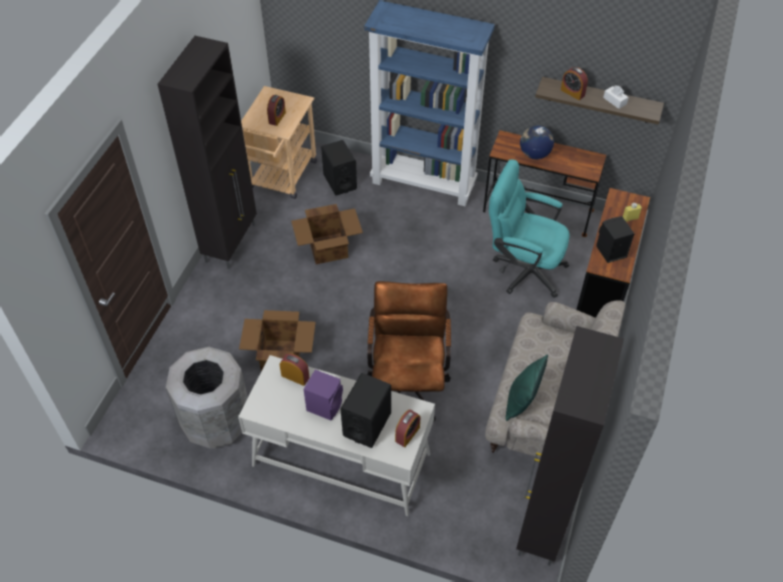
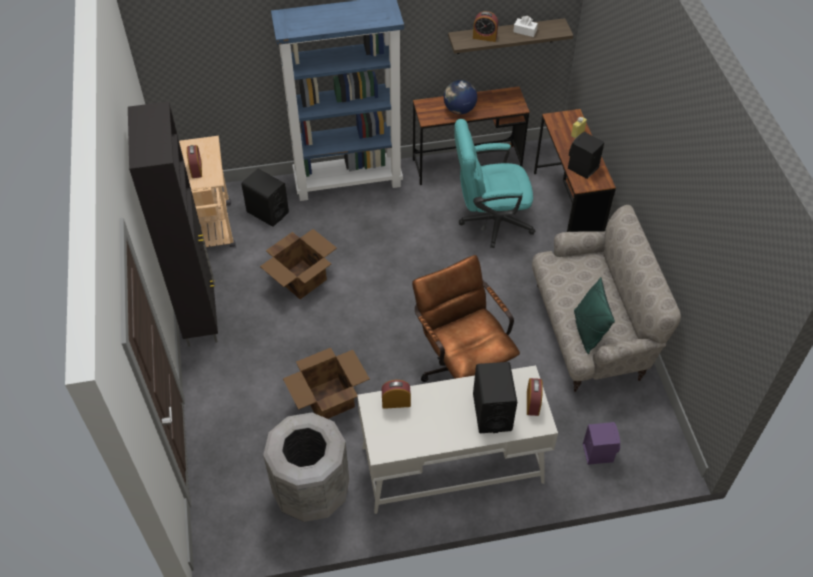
camera: 30 degrees left, 0 degrees up
(325, 405) = (442, 414): purple speaker -> purple speaker (598, 452)
(542, 526) = (656, 432): black cabinet -> none

